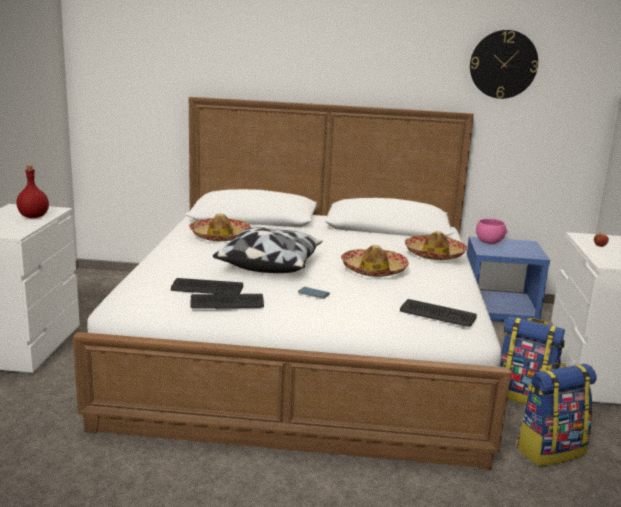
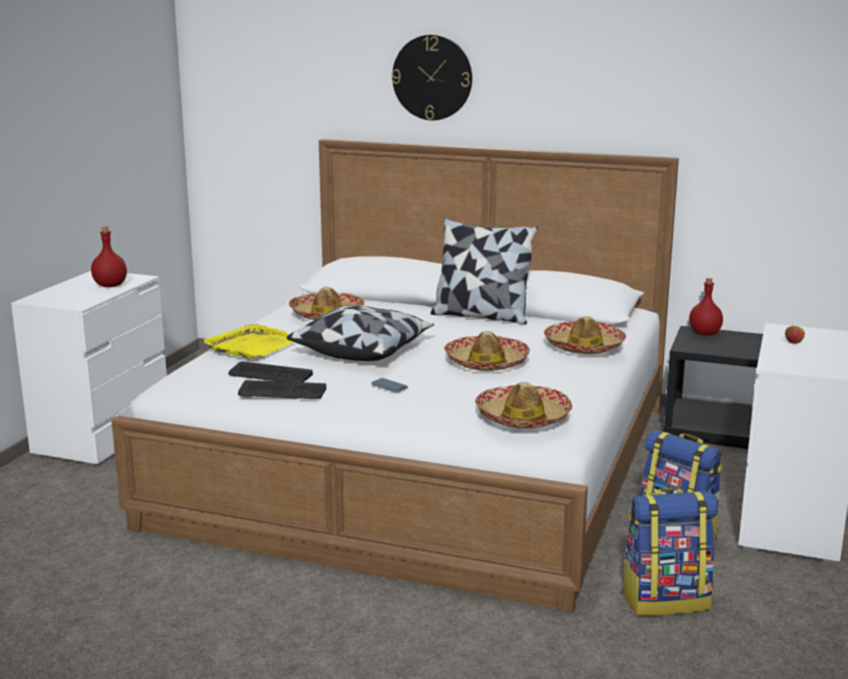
camera: 15 degrees right, 0 degrees up
(175, 264) = (251, 346): none -> yellow tray
(340, 233) = (481, 316): none -> pillow
(437, 314) = (522, 418): keyboard -> hat
(489, 241) = (704, 333): pink bowl -> red bottle
(499, 311) = (716, 430): blue nightstand -> black nightstand
(503, 64) = (719, 92): wall clock -> wall clock (432, 77)

